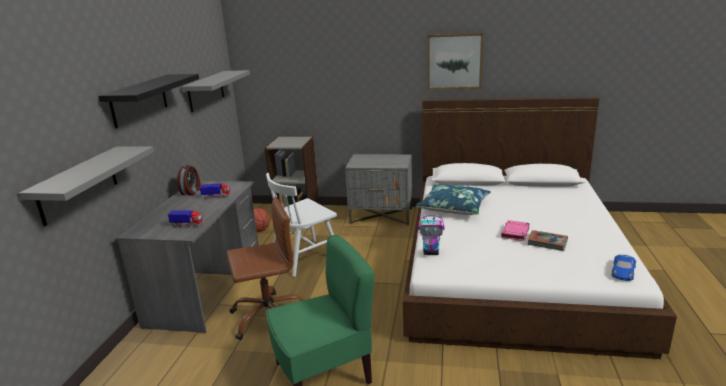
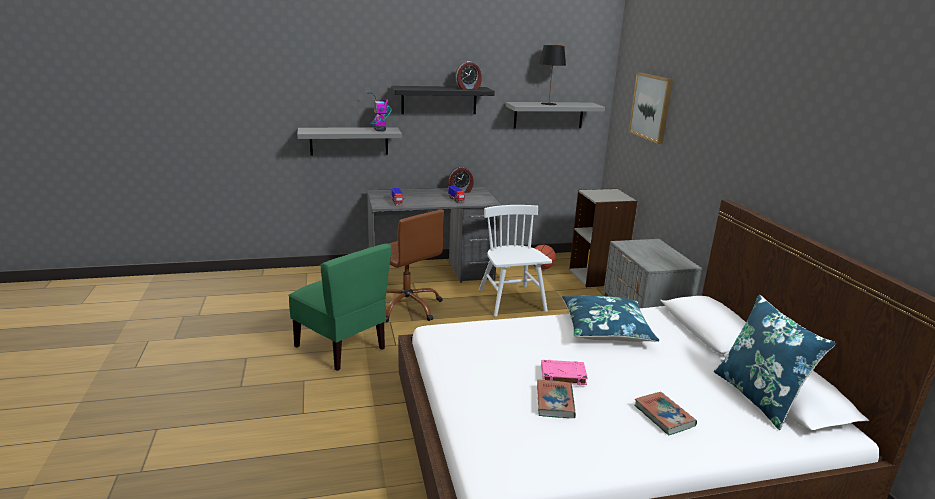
camera: 65 degrees right, 0 degrees up
(171, 78) = (468, 88): none -> alarm clock
(215, 78) = (549, 104): none -> black table lamp
(305, 257) = (511, 301): white chair -> white chair turned 45 degrees clockwise
(431, 252) = (473, 326): toy robot -> toy robot (379, 130)
(454, 61) = (777, 158): picture -> picture (651, 107)
(545, 188) = (758, 397): none -> blue pillow
(564, 215) = (664, 416): none -> book
(623, 271) = (511, 467): blue toy car -> none

